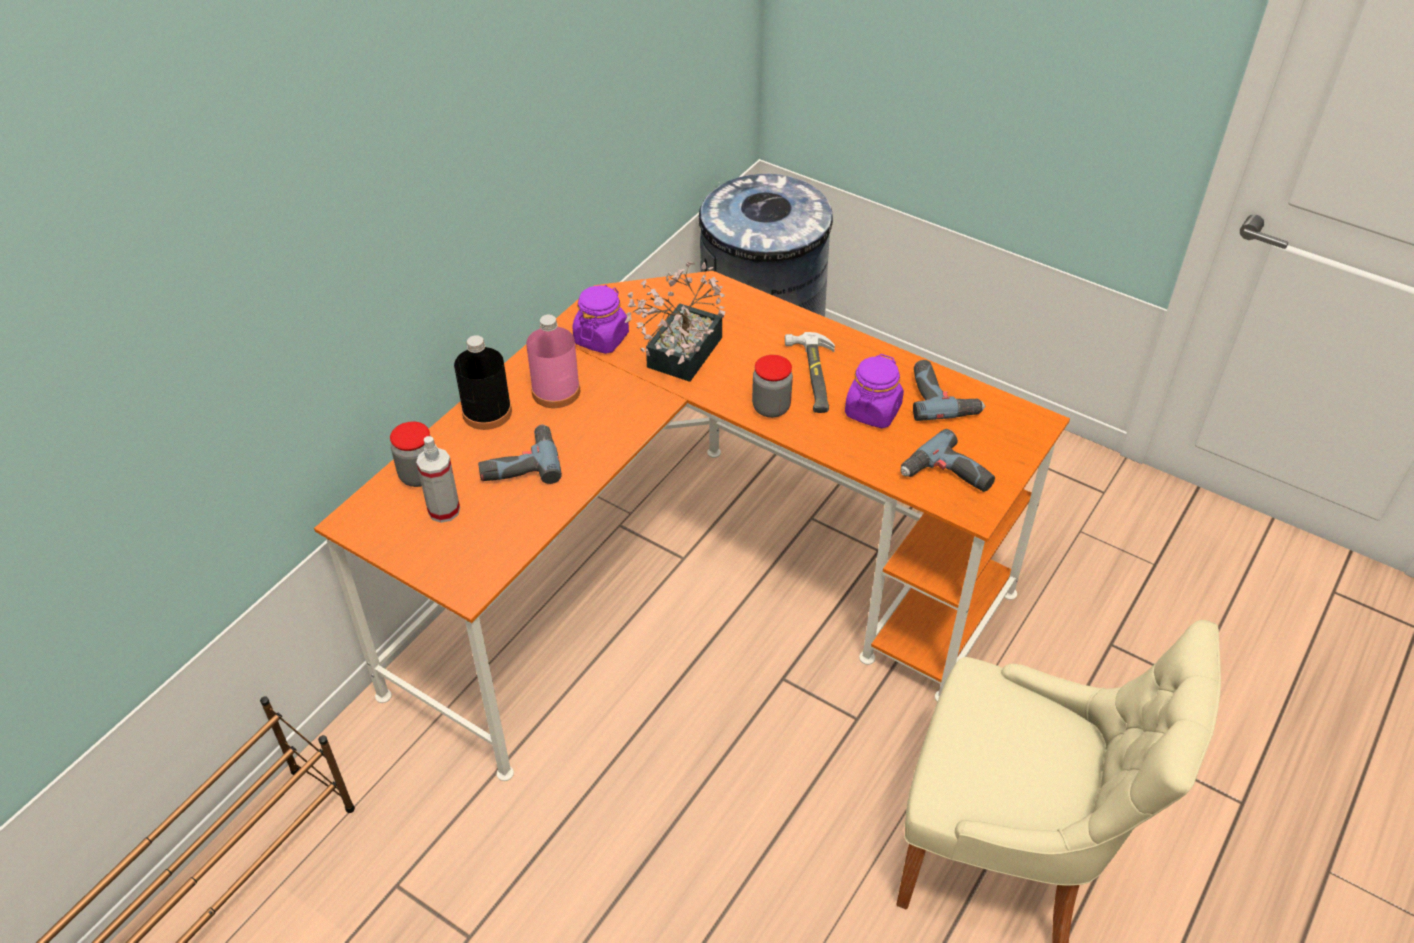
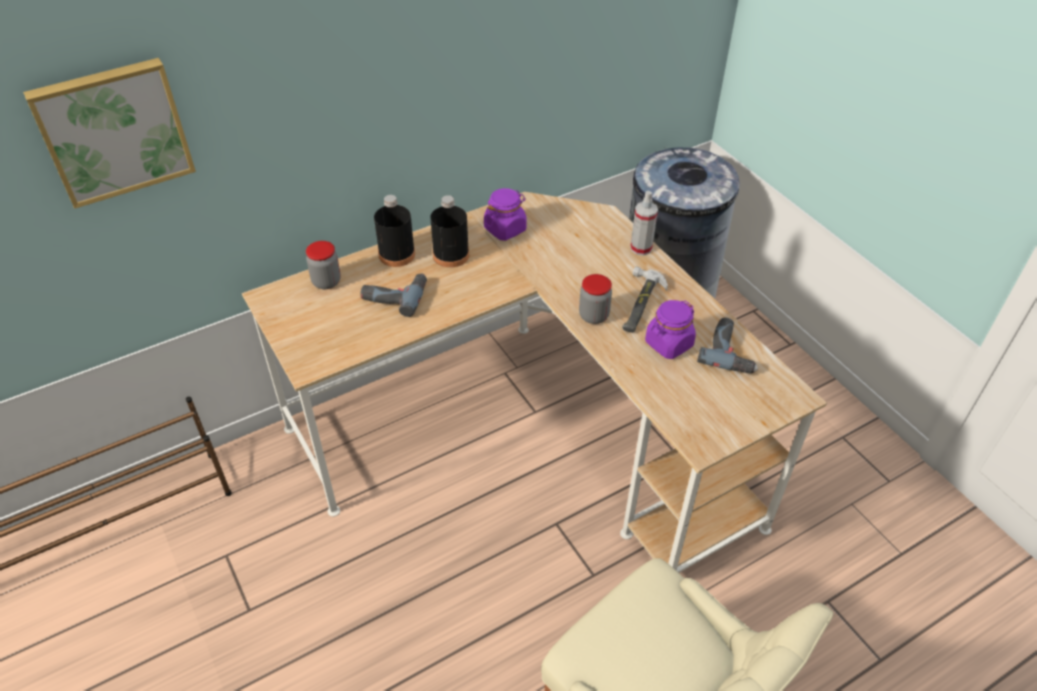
camera: 25 degrees right, 0 degrees up
(150, 355) = (113, 130): none -> picture
(444, 510) = (326, 310): spray bottle -> spray bottle (641, 248)
(556, 391) = (451, 255): pink bottle -> black bottle
(679, 358) = (550, 259): potted plant -> none
(692, 586) = (530, 433): orange desk -> beige desk
(947, 477) = (695, 412): power drill -> none

